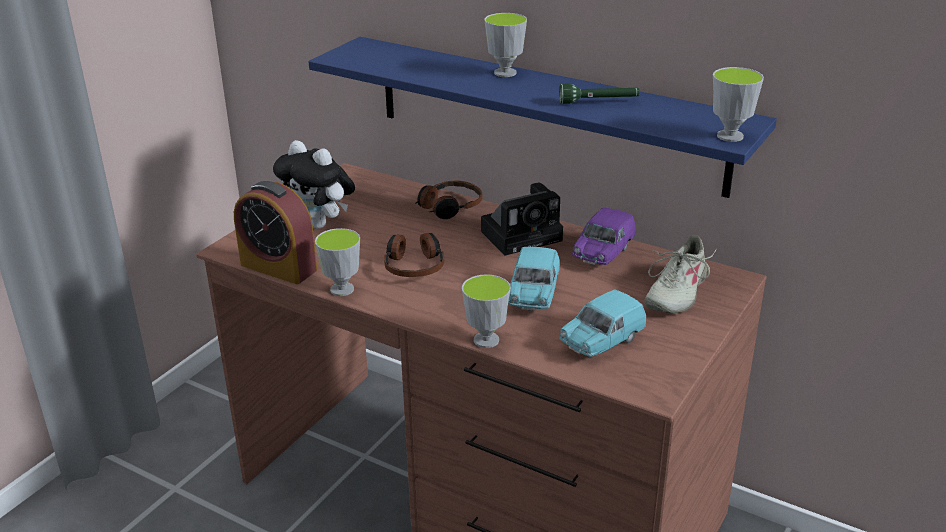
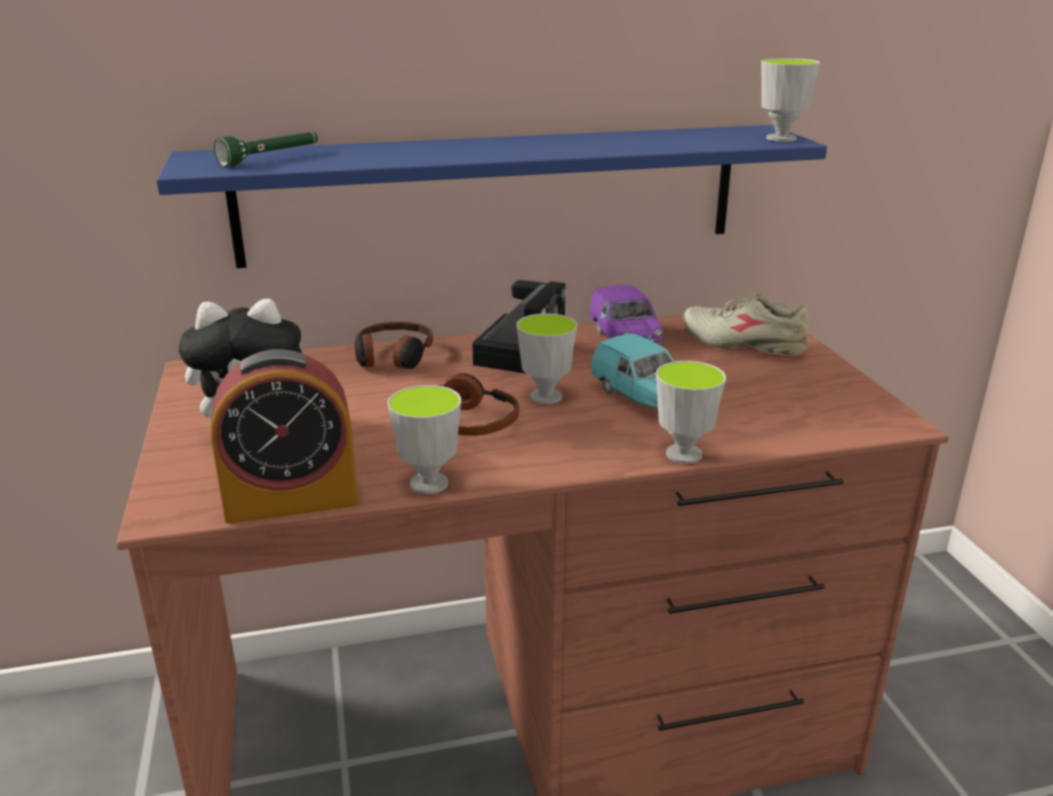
camera: 45 degrees left, 5 degrees down
(505, 73) = (451, 143): cup -> cup (546, 397)
(599, 102) = (609, 142): green flashlight -> green flashlight (271, 158)
(601, 342) = (776, 406): turquoise toy car -> none
(675, 292) = (743, 344): beige shoe -> beige shoe turned 135 degrees clockwise

